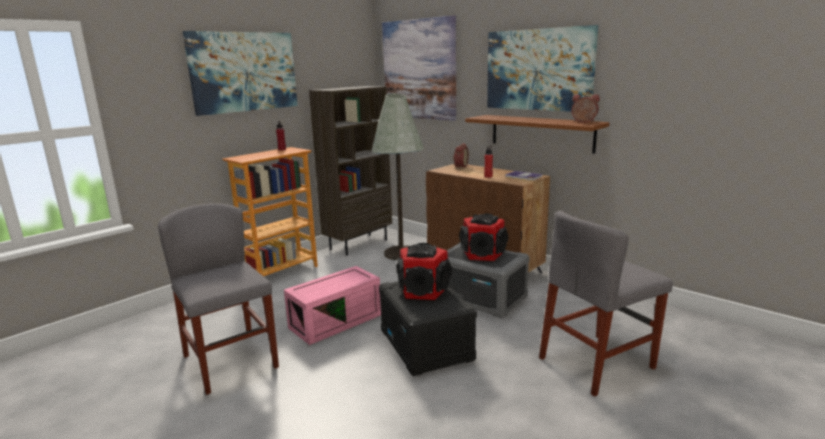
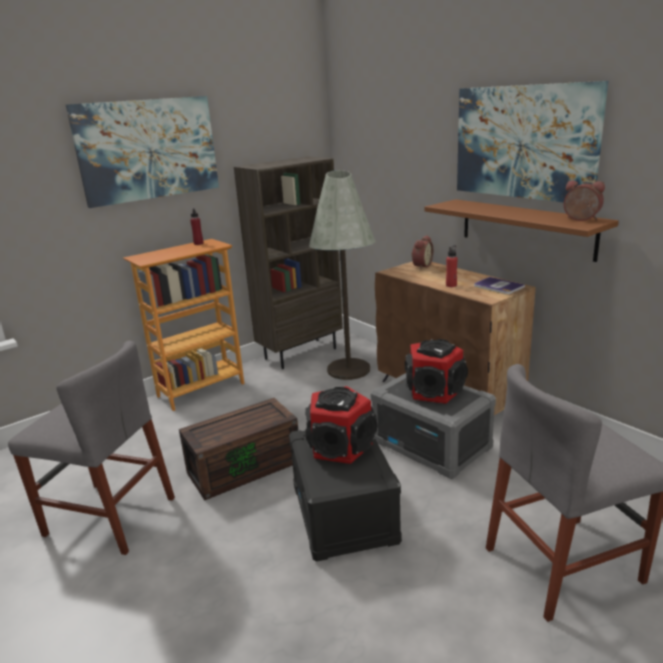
camera: 10 degrees right, 5 degrees up
(230, 361) = (109, 516): grey chair -> grey chair turned 135 degrees clockwise
(336, 320) = (245, 466): pink storage box -> brown storage box
(419, 69) = (375, 136): picture -> none

